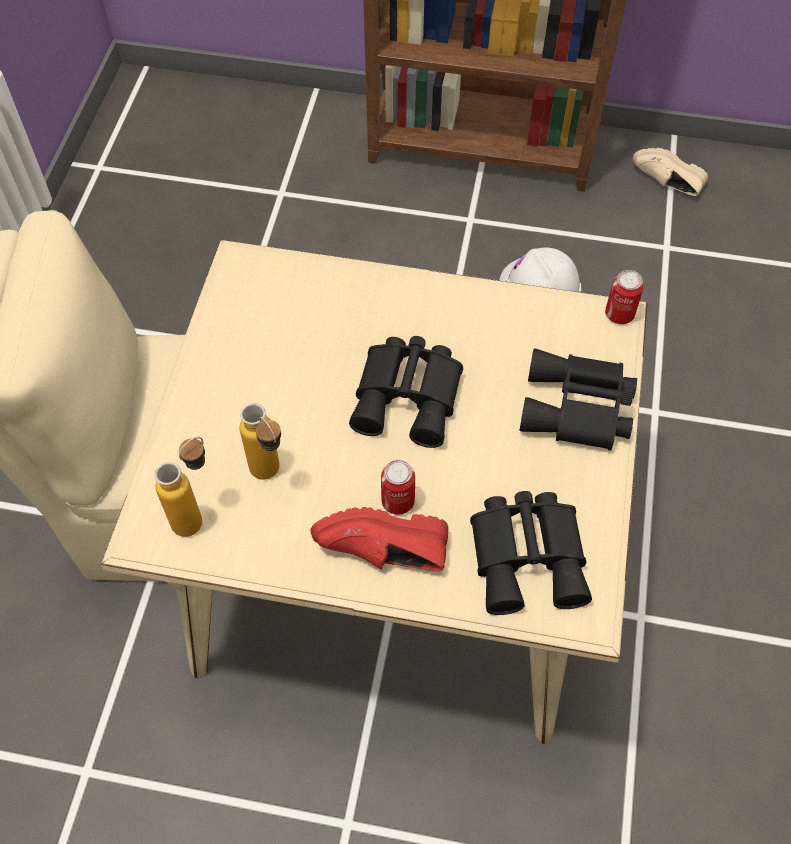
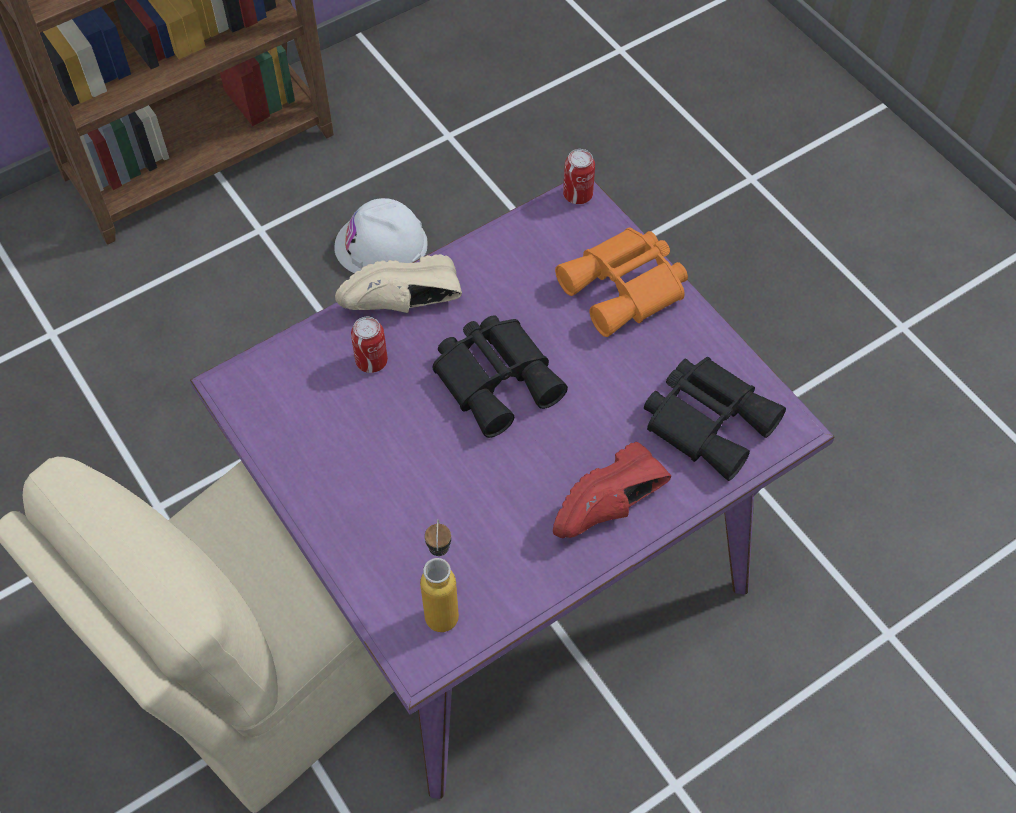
camera: 45 degrees left, 0 degrees up
(271, 477) = (464, 526): bottle -> none
(397, 570) = (509, 566): beige dining table -> purple dining table
(398, 501) = (577, 461): can -> can (371, 361)
(578, 409) = (626, 289): black binoculars -> orange binoculars
(666, 184) = (394, 81): beige shoe -> beige shoe (404, 305)

